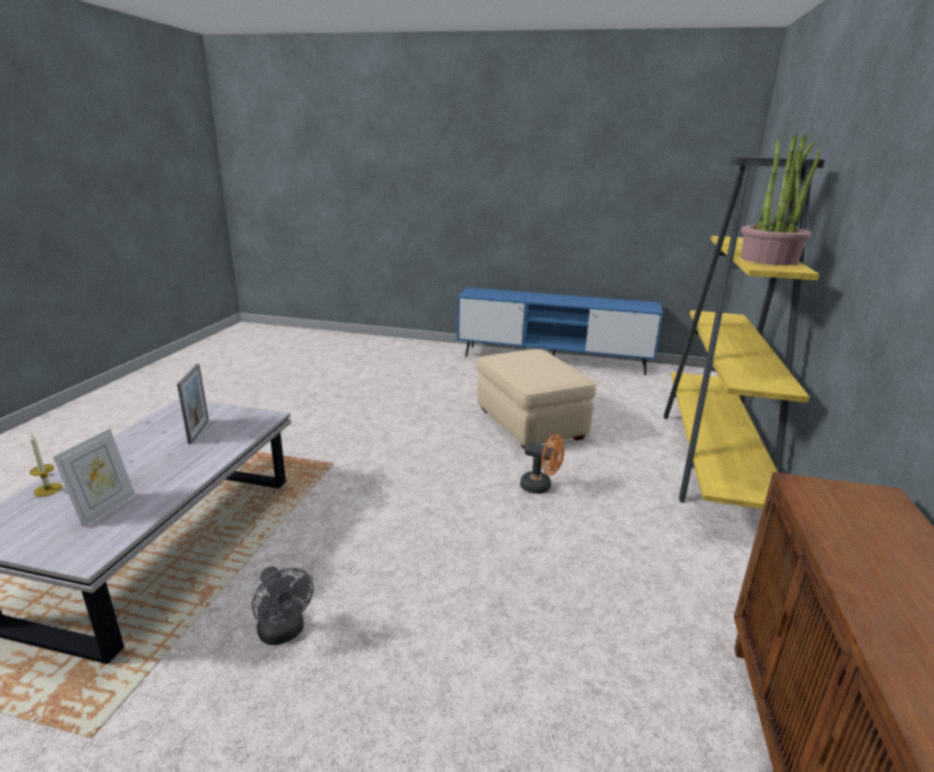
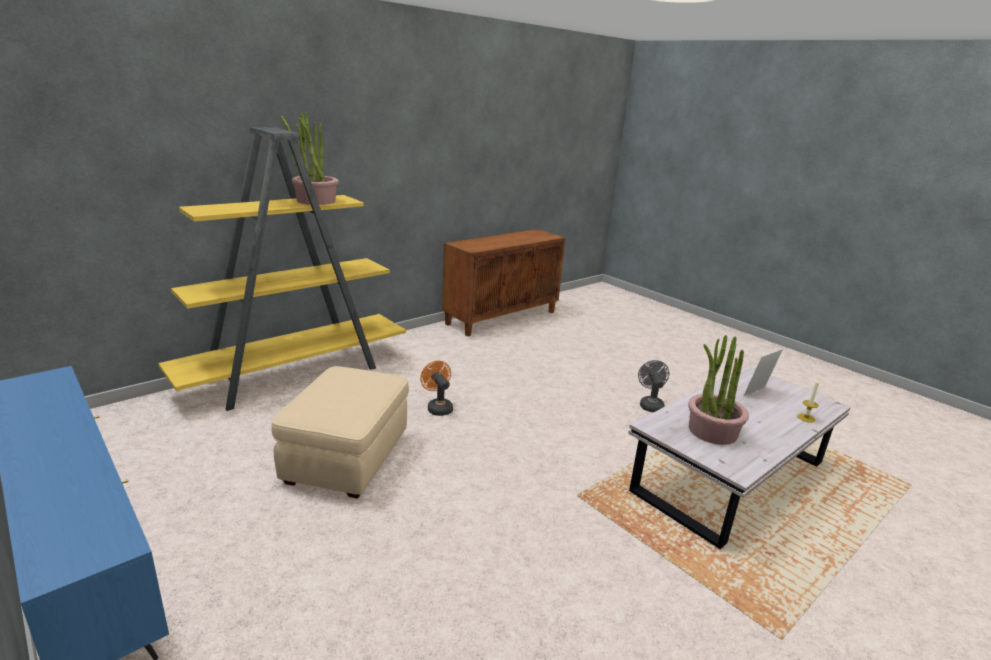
camera: 145 degrees left, 0 degrees up
(199, 431) = (712, 431): picture frame -> potted plant

